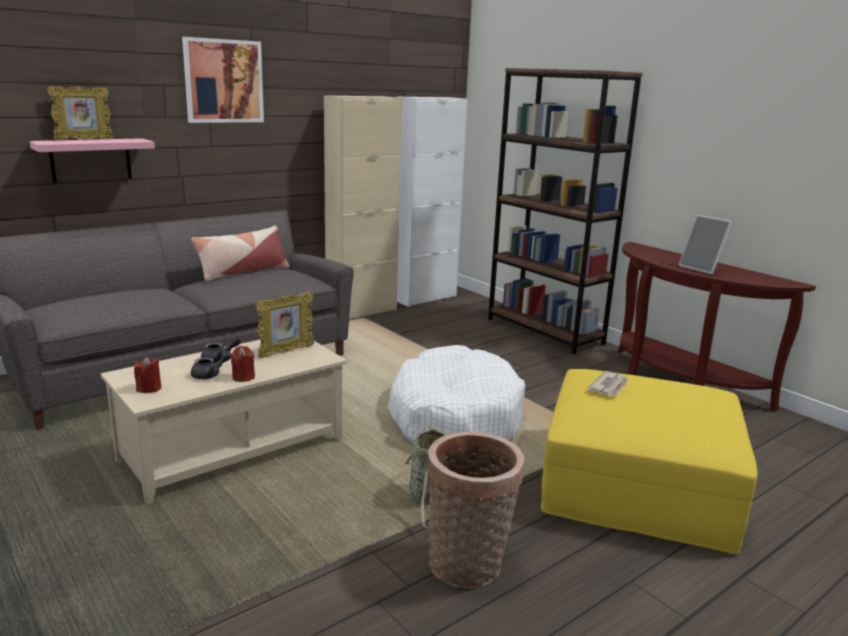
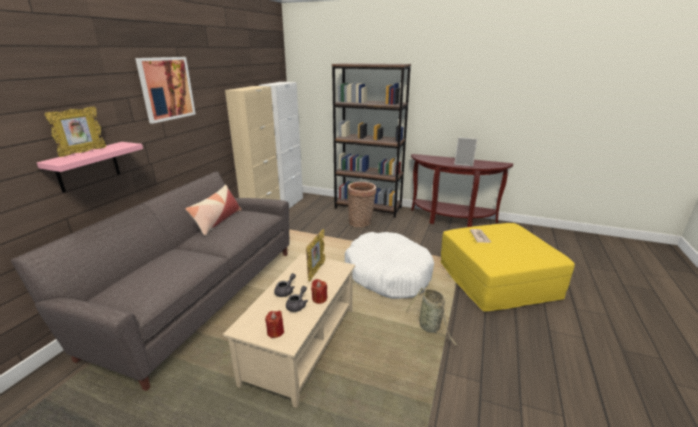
camera: 30 degrees left, 5 degrees up
(468, 567) = (490, 357): basket -> basket (361, 223)

